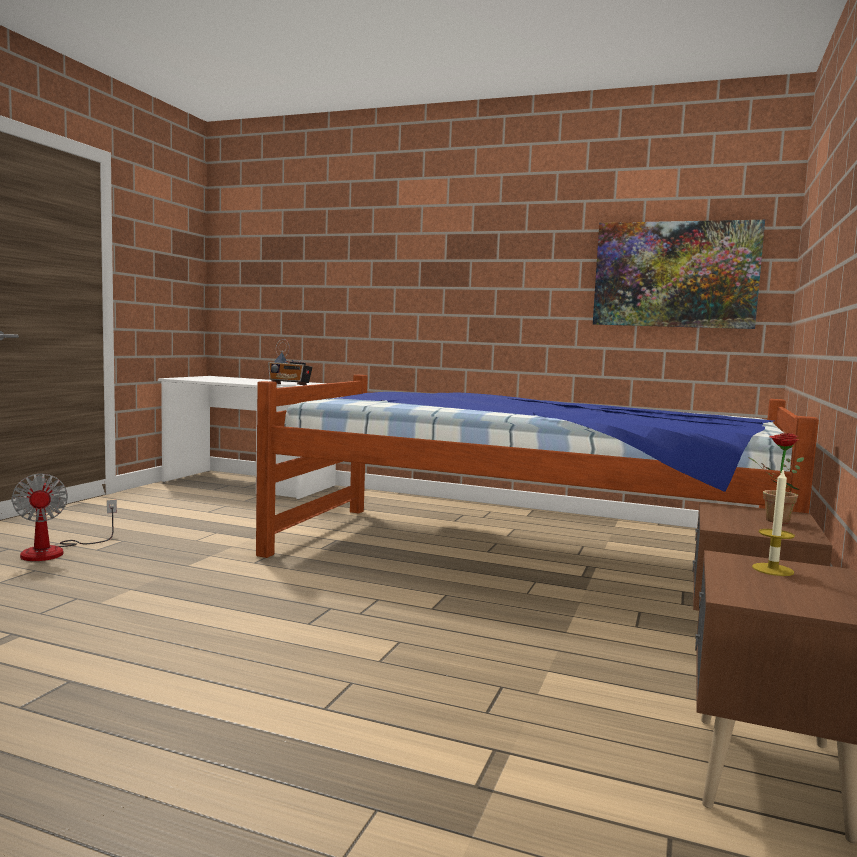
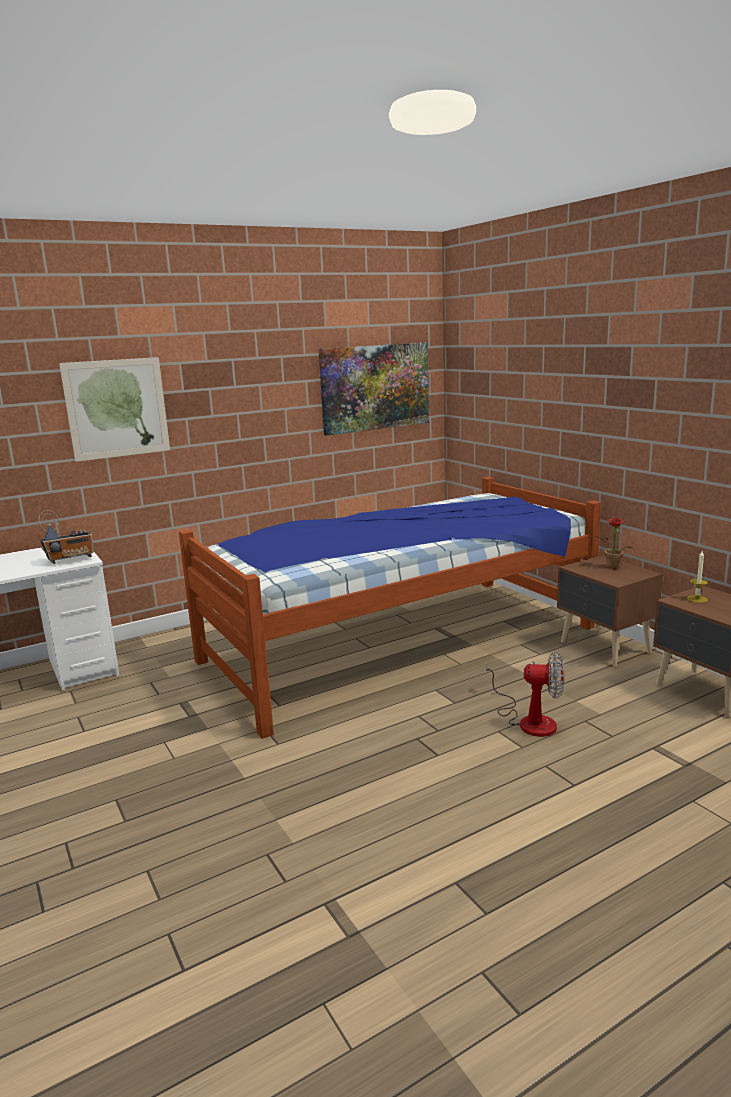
camera: 50 degrees left, 10 degrees up
(55, 551) = (95, 848): fan -> fan (529, 720)
(384, 271) = (117, 408): none -> picture

